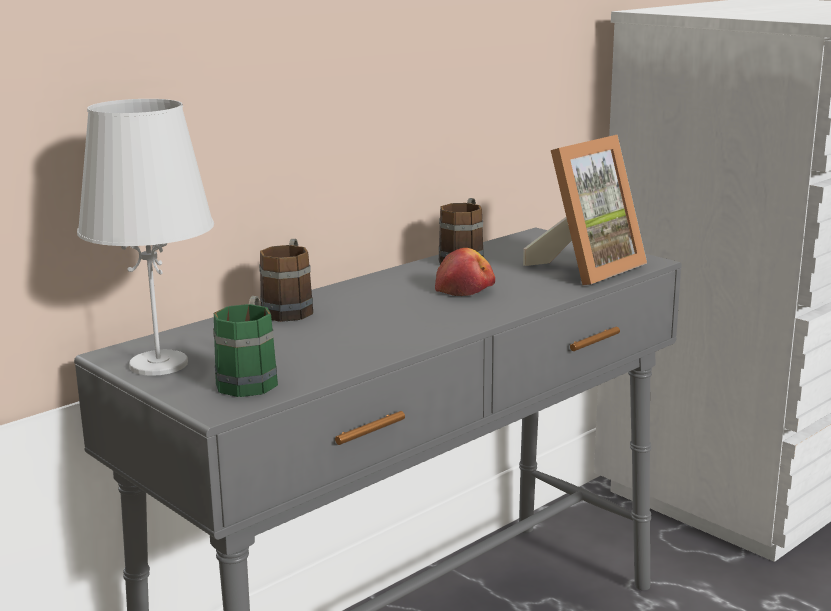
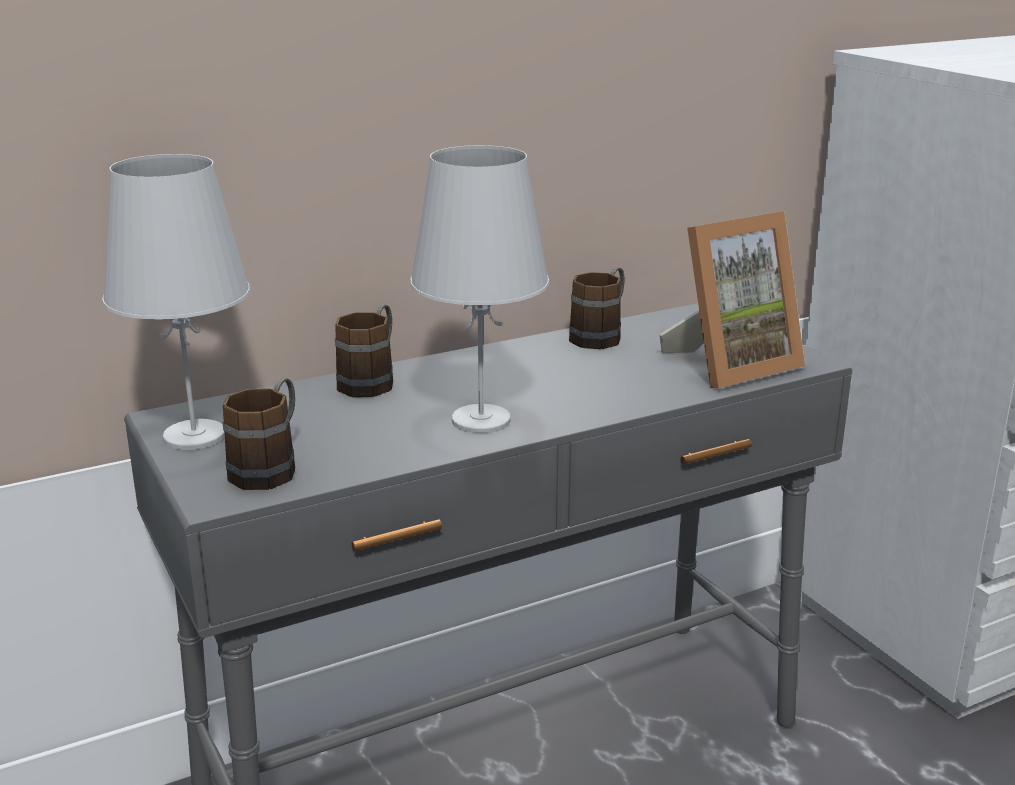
camera: 15 degrees right, 5 degrees up
(250, 378) = (270, 467): green mug -> brown mug
(410, 325) = (481, 420): none -> white table lamp
(465, 289) = (573, 378): apple -> none

